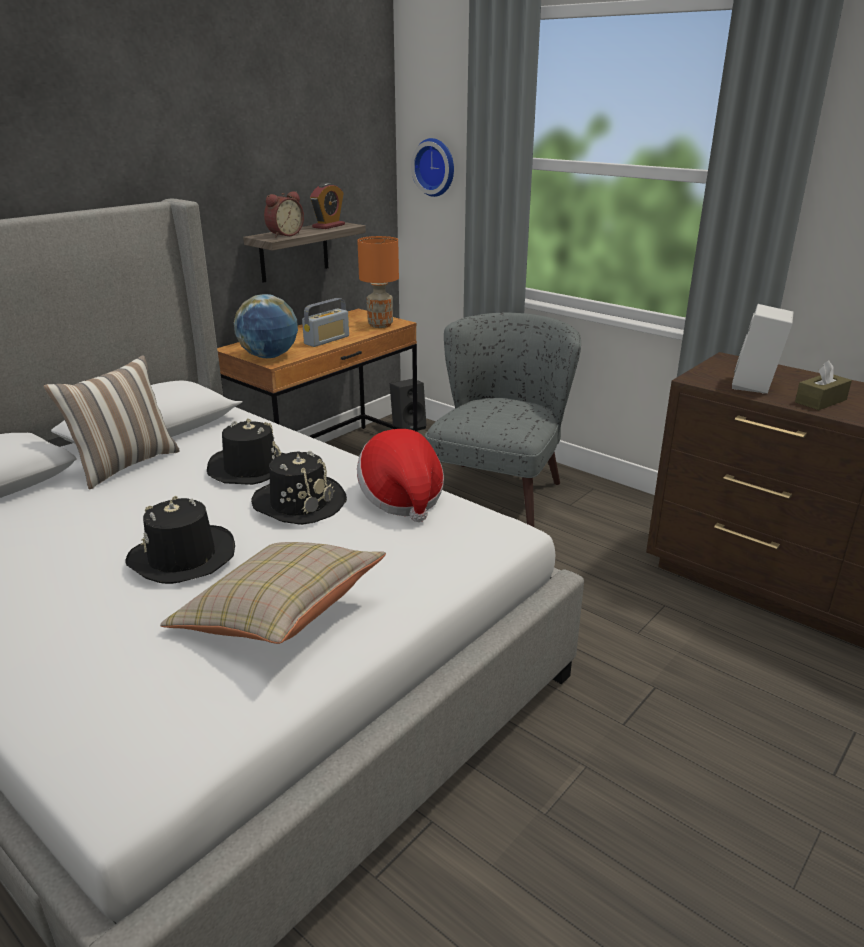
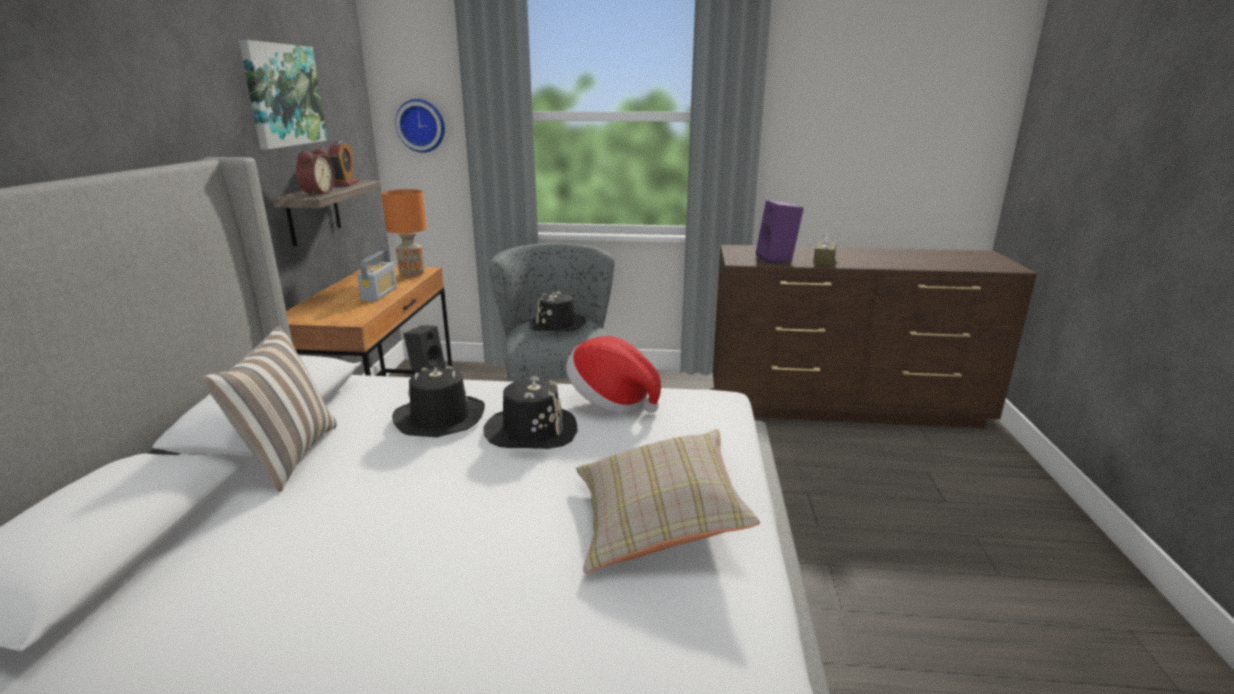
camera: 35 degrees left, 5 degrees down
(182, 557) = (495, 512): black hat -> black hat (557, 325)
(269, 356) = (341, 317): globe -> none
(272, 138) = (283, 95): none -> picture
(756, 386) = (777, 259): white speaker -> purple speaker

